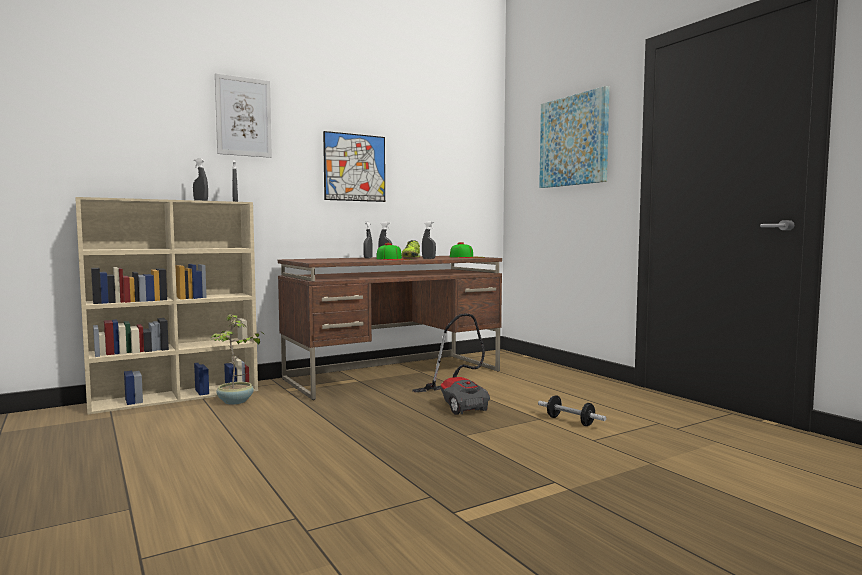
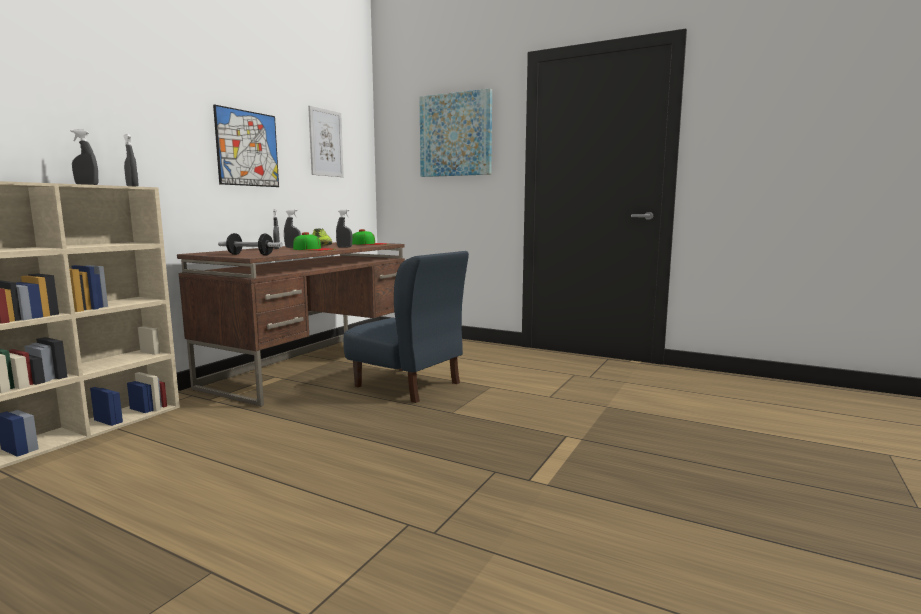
camera: 30 degrees left, 5 degrees up
(236, 402) = (169, 424): potted plant -> none
(243, 117) = (121, 78): picture -> picture (326, 143)
(457, 403) = (408, 385): vacuum cleaner -> blue chair
(570, 421) = (515, 384): dumbbell -> dumbbell (250, 255)

